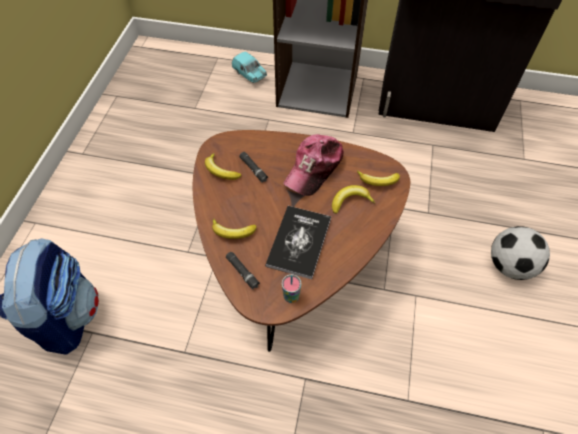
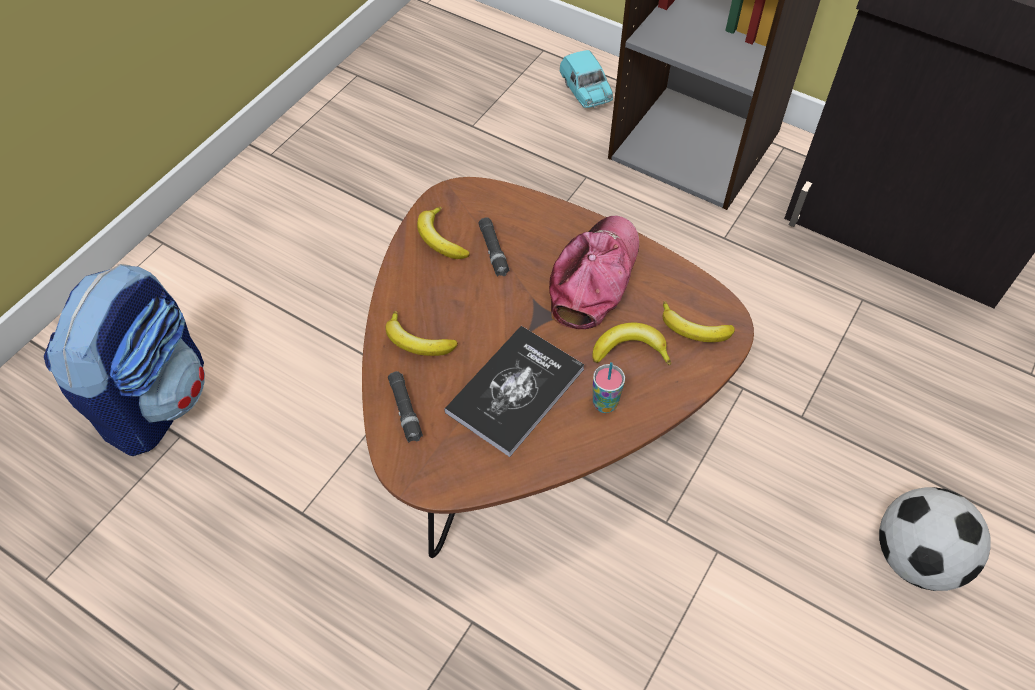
camera: 20 degrees right, 0 degrees up
(291, 297) = (464, 474): cup -> cup (605, 404)
(314, 168) = (594, 277): cap -> cap turned 150 degrees clockwise

